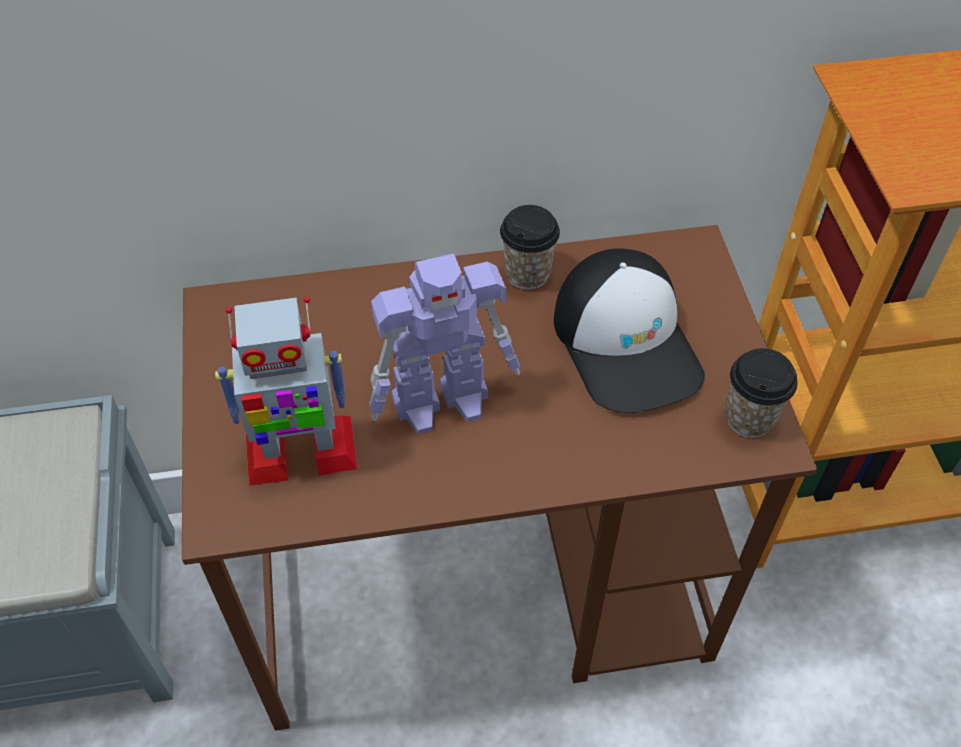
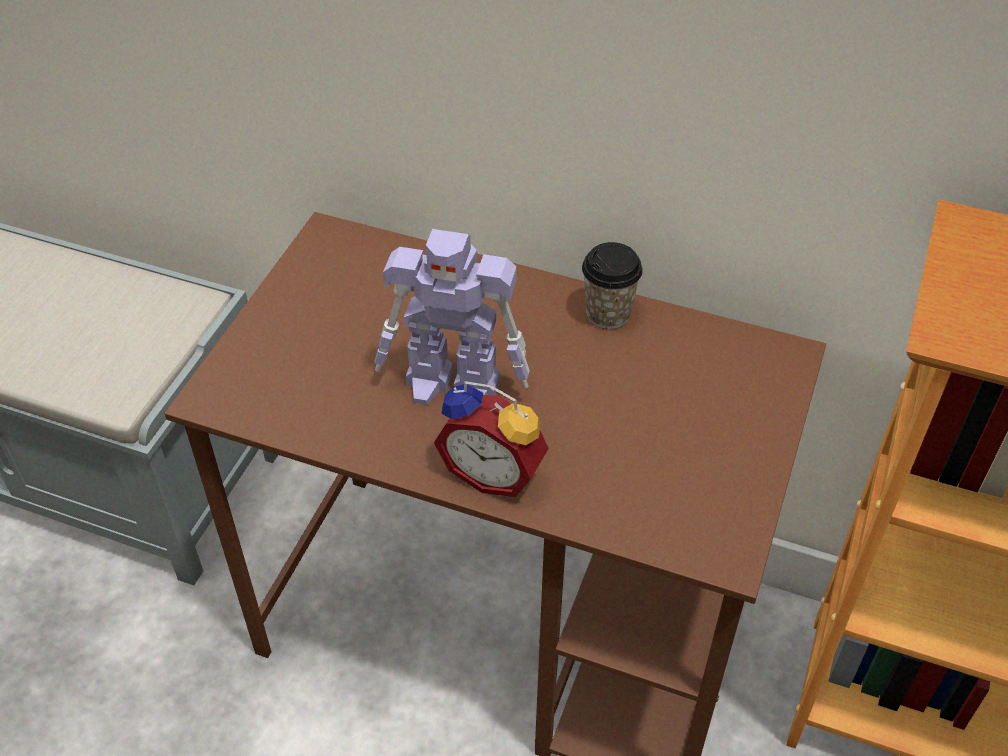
camera: 30 degrees right, 5 degrees down
(299, 451) = (309, 373): toy robot -> none
(537, 464) = (494, 472): none -> alarm clock
(627, 343) = (655, 409): cap -> none
(749, 418) = (722, 523): cup -> none

